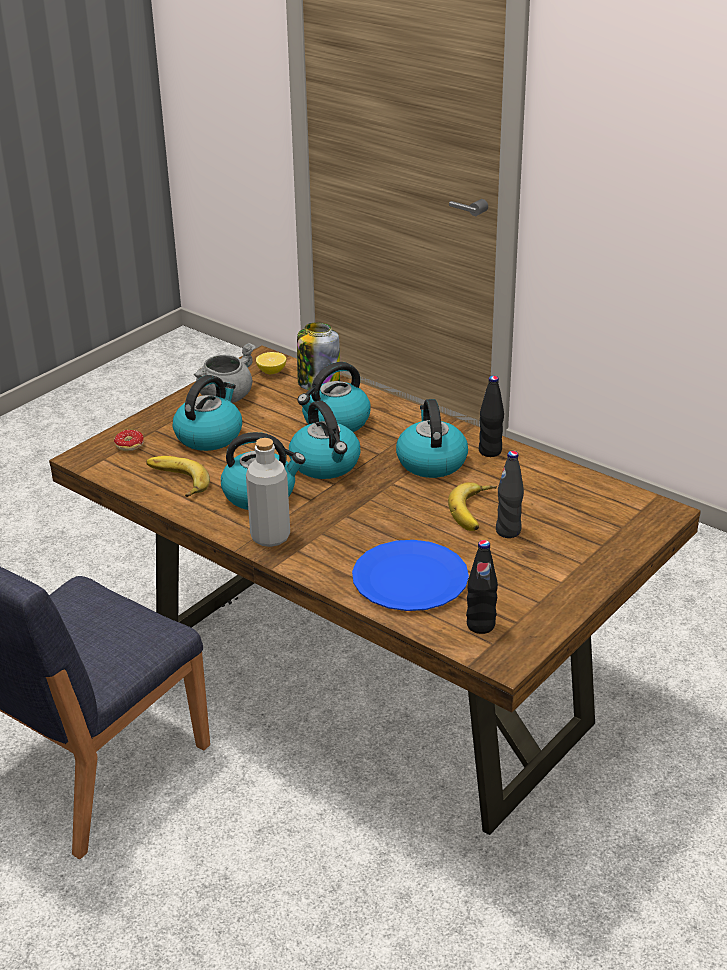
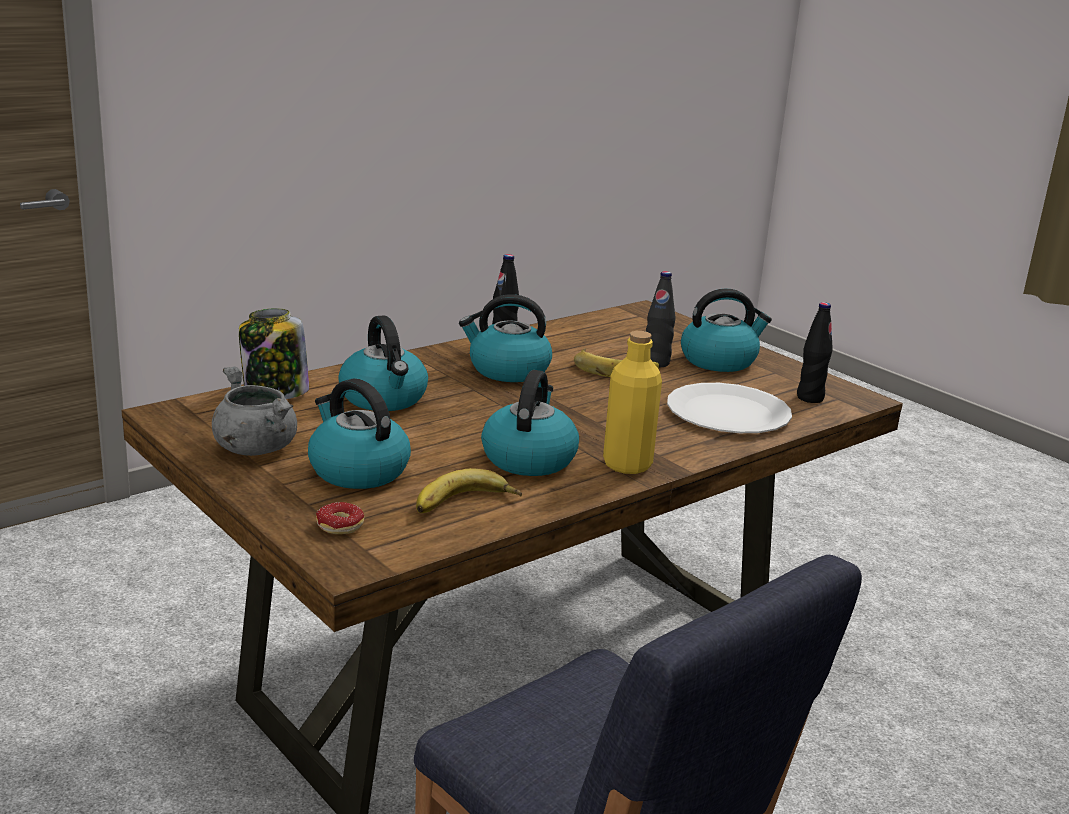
camera: 80 degrees left, 10 degrees down
(270, 537) = (627, 465): grey bottle -> yellow bottle
(271, 372) = (212, 413): lemon -> none
(326, 465) = (481, 416): kettle -> kettle (719, 360)
(410, 579) = (728, 412): blue plate -> white plate

